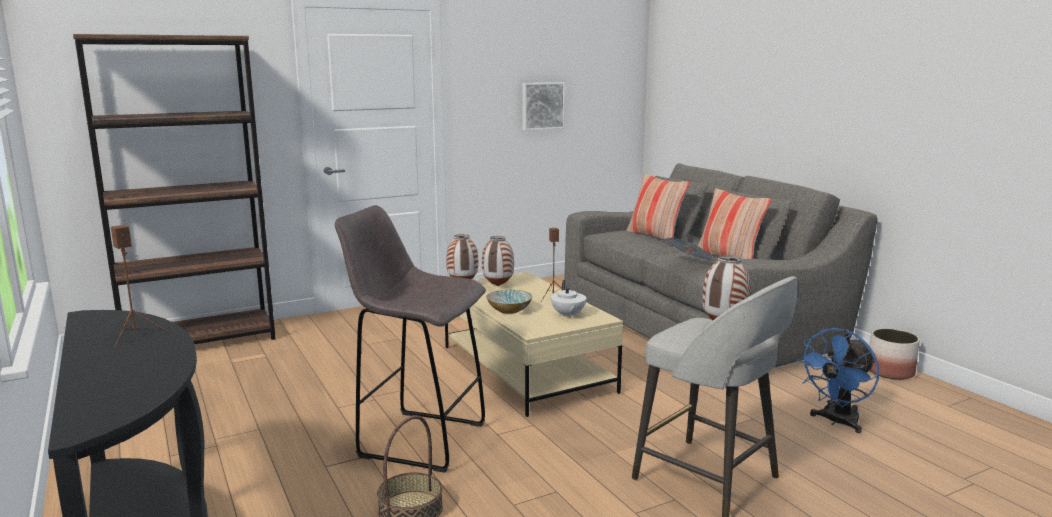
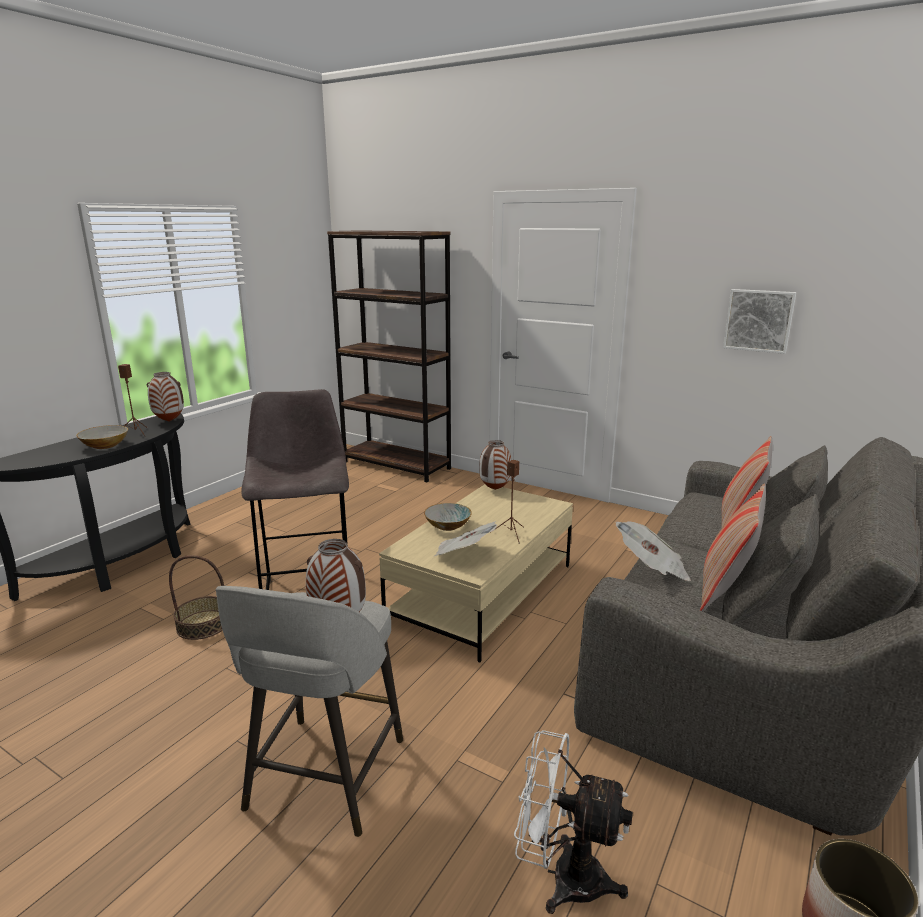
camera: 60 degrees right, 5 degrees up
(158, 353) = (104, 446): none -> bowl
(497, 286) = (509, 503): vase -> vase (170, 421)
(568, 315) = (464, 554): white teapot -> newspaper
(836, 422) = (563, 876): blue fan -> white fan

